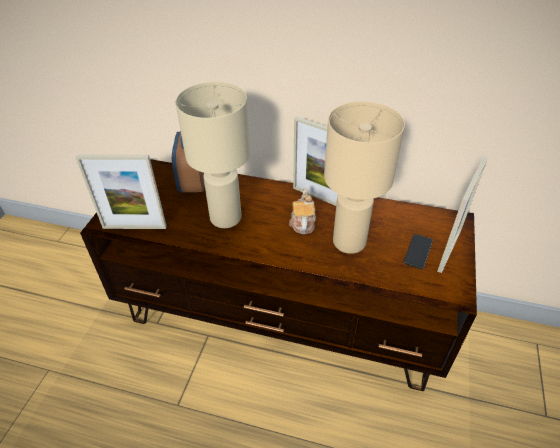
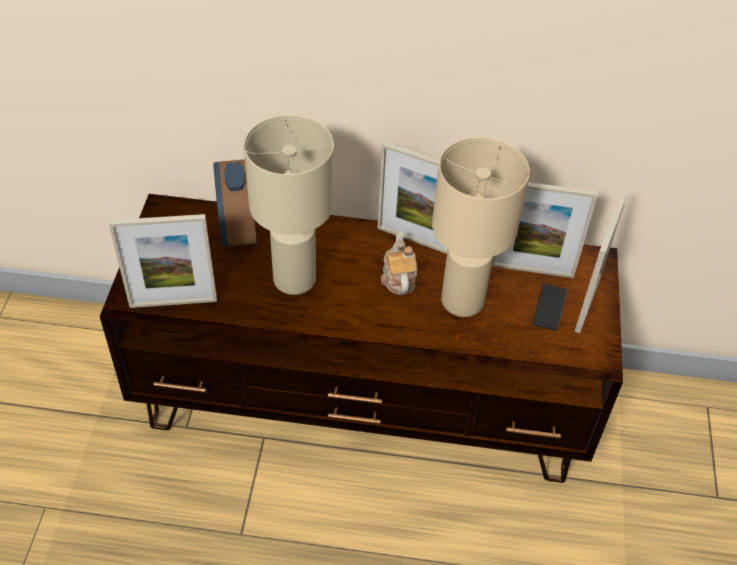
camera: 10 degrees left, 5 degrees up
(406, 223) = (532, 270): none -> picture frame

